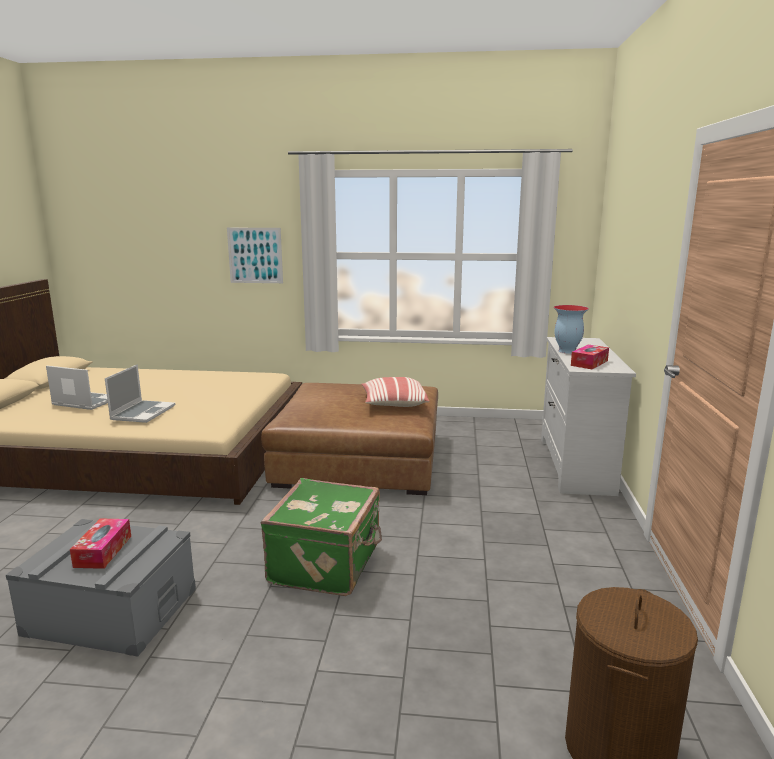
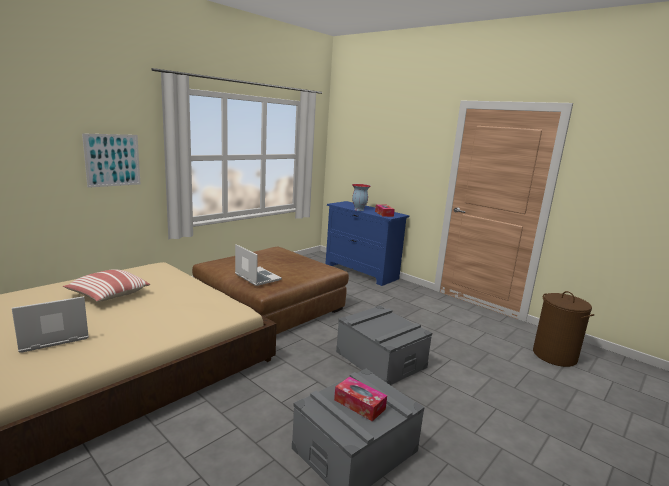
camera: 55 degrees left, 0 degrees up
(143, 412) = (152, 321): laptop -> laptop (256, 277)
(327, 564) = (380, 359): green suitcase -> grey storage box
(393, 404) = (294, 260): pillow -> pillow (108, 296)
(575, 465) = (361, 272): white dresser -> blue dresser

